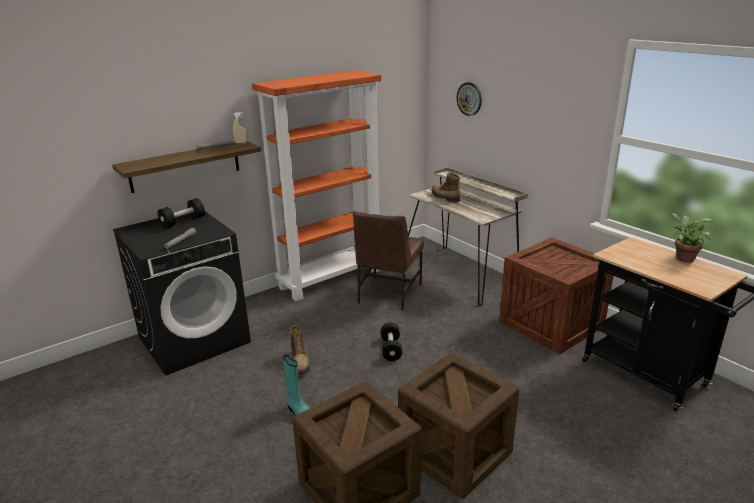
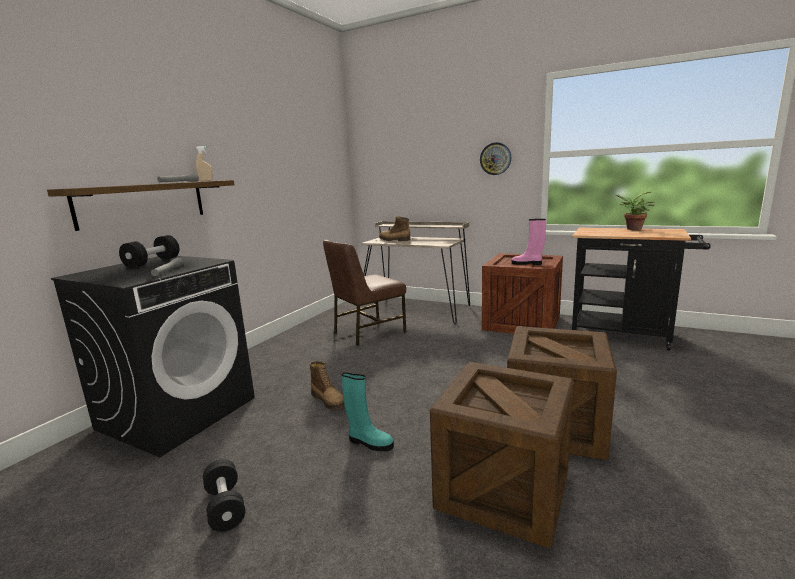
camera: 25 degrees left, 10 degrees down
(331, 278) = (301, 333): orange bookcase -> none
(388, 293) = (367, 332): brown chair -> brown chair turned 60 degrees clockwise
(391, 349) = (411, 367): black dumbbell -> black dumbbell (225, 506)
(469, 99) = (399, 155): wall clock -> wall clock (495, 158)
(560, 265) = (527, 264): none -> pink boot

